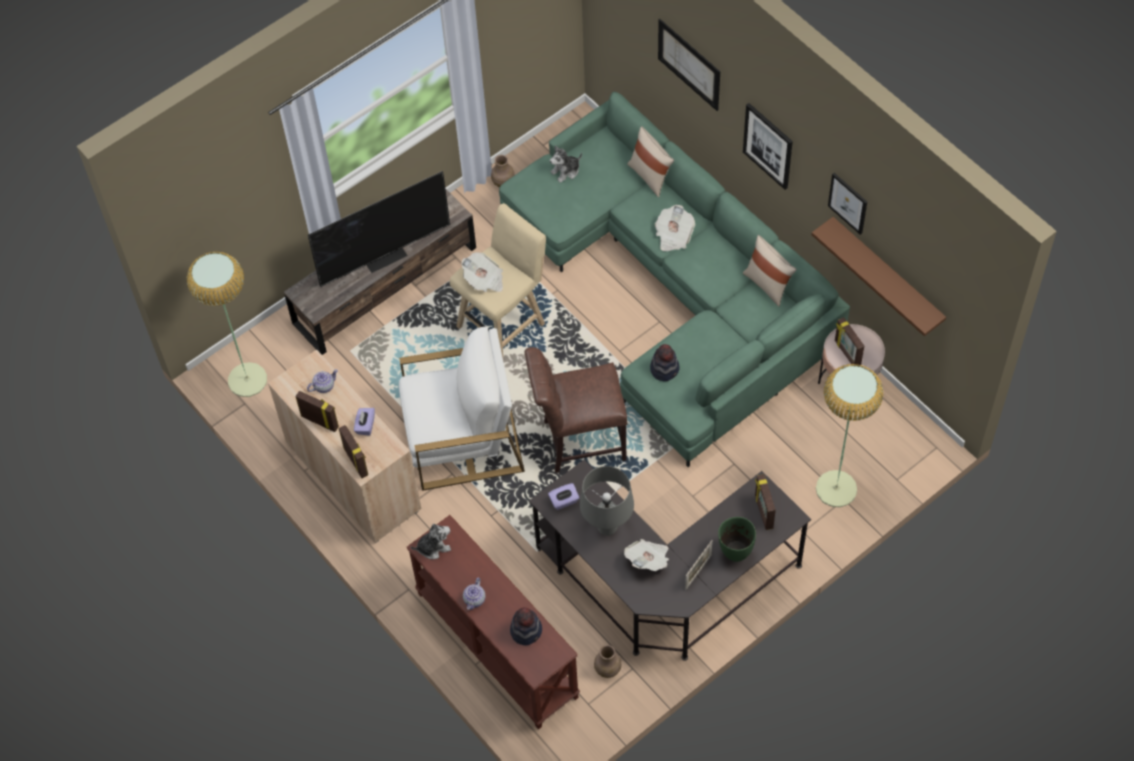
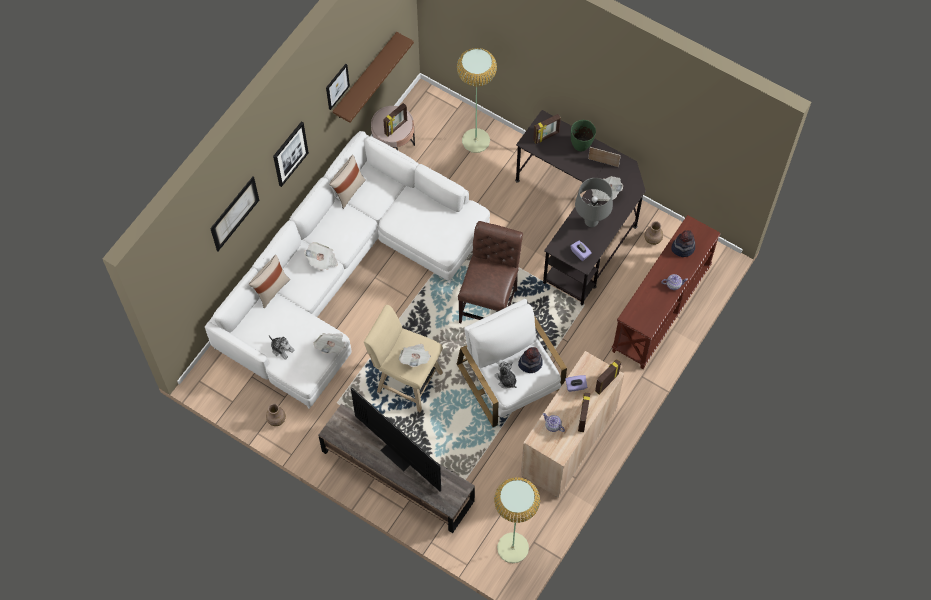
camera: 110 degrees left, 5 degrees up
(433, 547) = (645, 321): plush toy -> plush toy (506, 379)
(551, 221) = (331, 346): none -> newspaper
(579, 440) = (490, 302): brown chair -> brown chair turned 135 degrees counterclockwise
(665, 368) = (439, 237): hat -> hat (530, 363)
(675, 290) = (345, 274): green sofa -> white sofa

